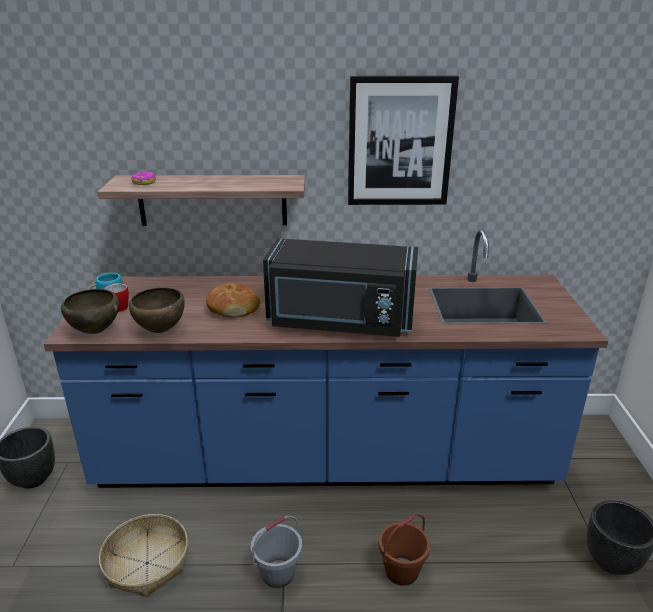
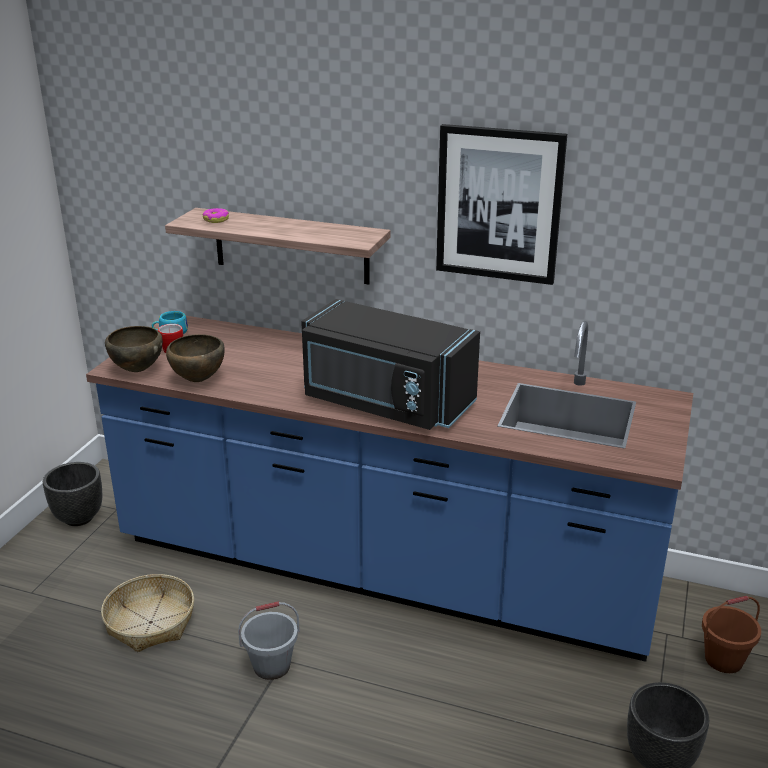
camera: 20 degrees right, 0 degrees up
(233, 308) = (283, 369): bread -> none
(401, 571) = (402, 700): brown bucket -> brown bucket (723, 660)

